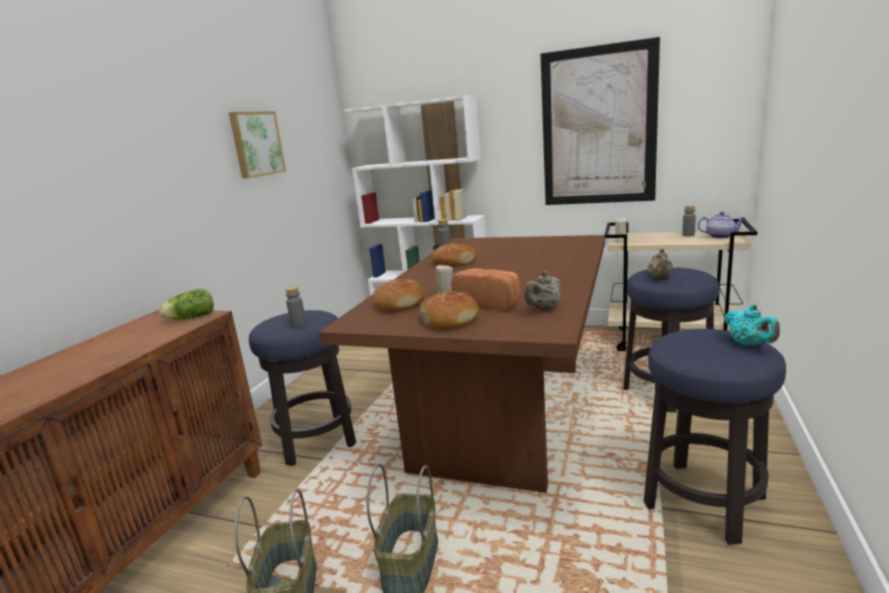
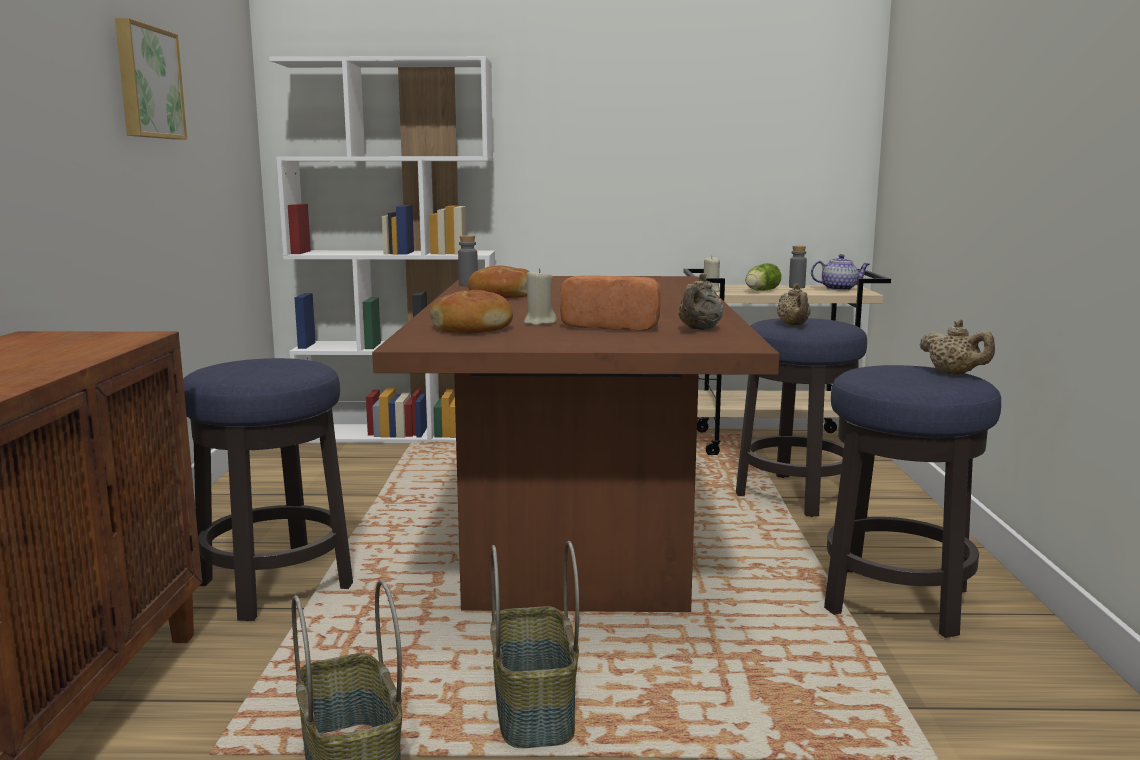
camera: 20 degrees left, 5 degrees down
(189, 318) = (105, 338): lettuce -> lettuce (760, 291)
(298, 325) = (275, 371): grey bottle -> none
(450, 320) = (575, 339): bread -> none
(598, 127) = (672, 128): picture -> none
(749, 345) = (954, 374): turquoise teapot -> beige teapot

